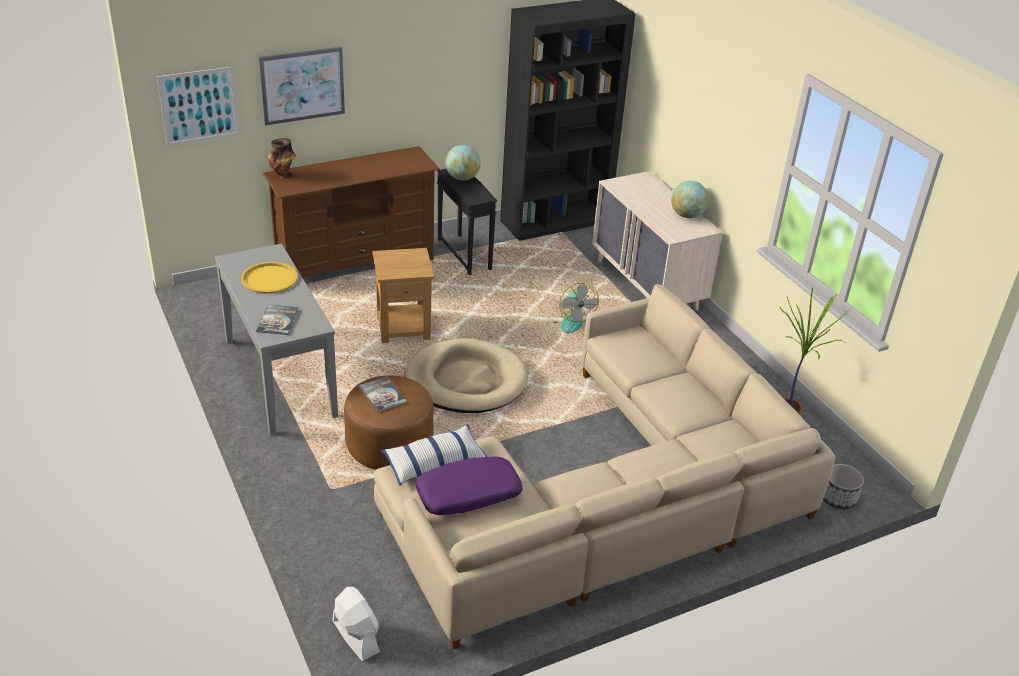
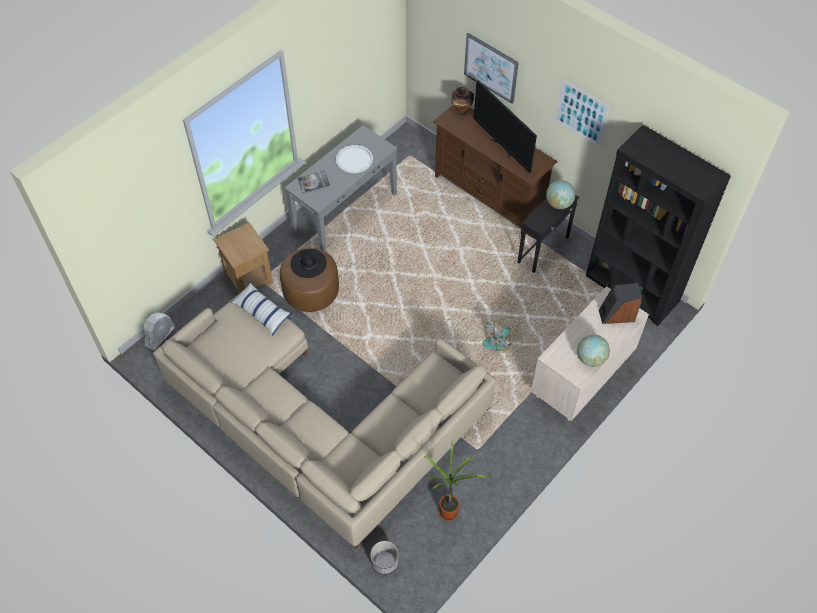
camera: 70 degrees right, 20 degrees up
(199, 106) = (431, 36): picture -> picture (581, 113)
(269, 278) = (354, 159): yellow tray -> white tray
(367, 168) = (502, 147): none -> television
(382, 395) = (308, 263): book -> black hat
(404, 327) = (432, 251): brown side table -> brown side table (249, 279)
(466, 381) = (394, 306): beige dog bed -> none
(468, 495) = (238, 337): purple pillow -> none
(639, 186) = (616, 315): none -> speaker

